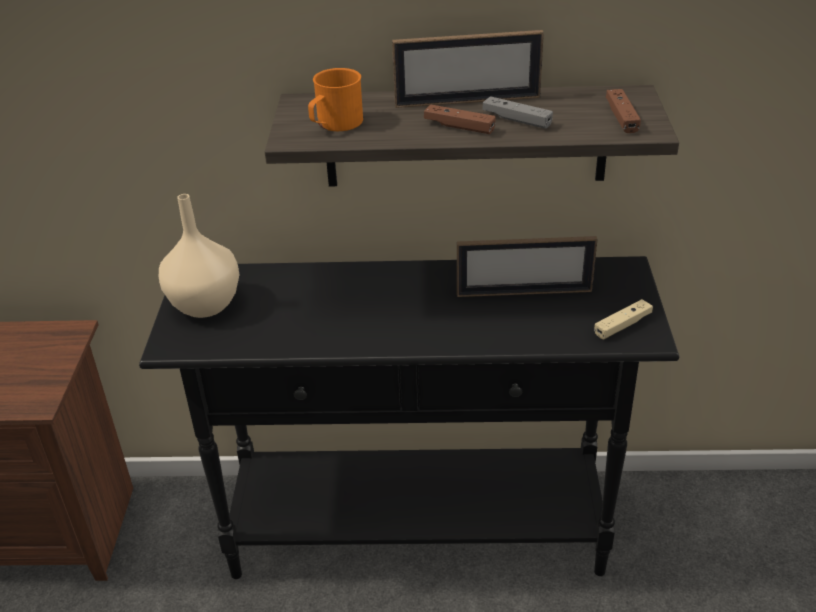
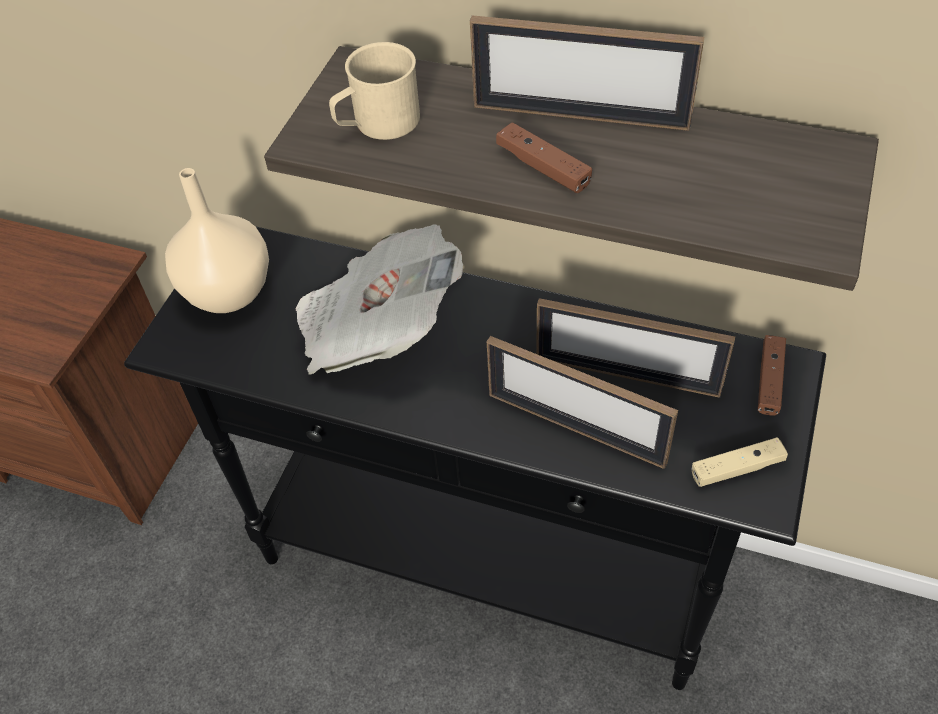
camera: 20 degrees right, 15 degrees up
(332, 303) = (377, 329): none -> newspaper
(335, 124) = (377, 124): orange mug -> beige mug
(504, 327) = (575, 428): none -> picture frame
(516, 120) = (632, 171): grey game controller -> none
(621, 118) = (792, 202): brown game controller -> brown game controller (769, 380)

